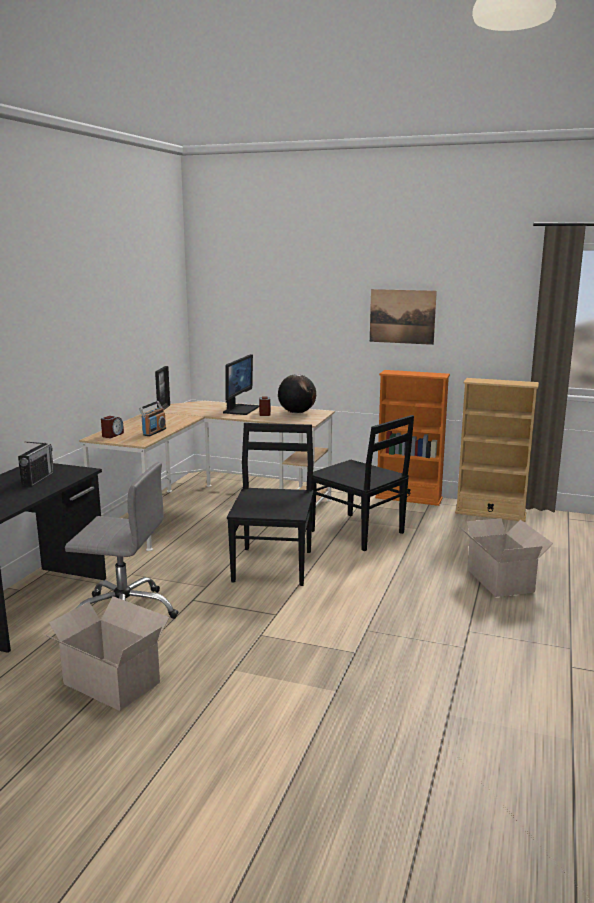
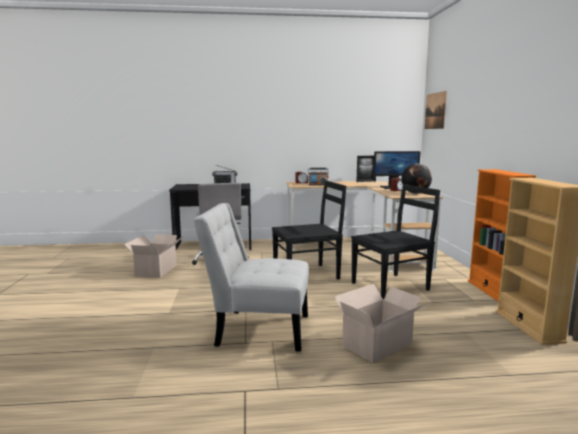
camera: 65 degrees right, 5 degrees down
(358, 532) = (391, 286): black chair -> black chair turned 135 degrees counterclockwise
(402, 316) = (513, 120): picture -> picture (435, 111)
(432, 633) = (257, 329): none -> white chair

